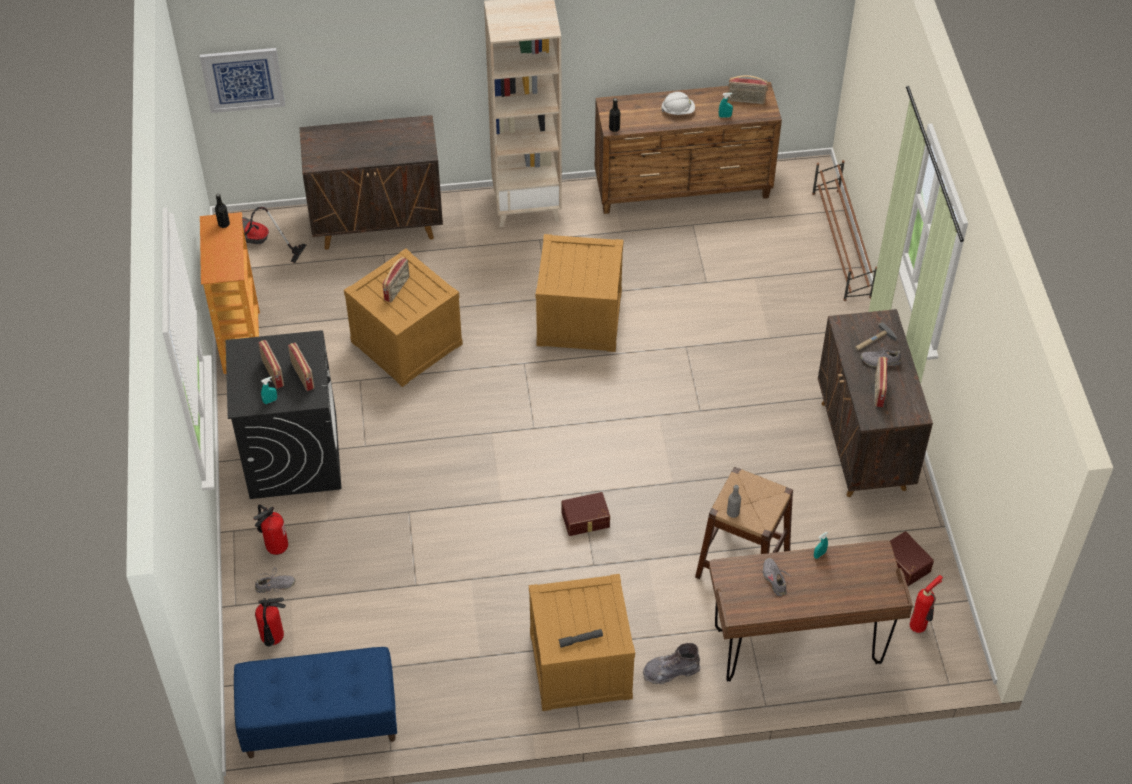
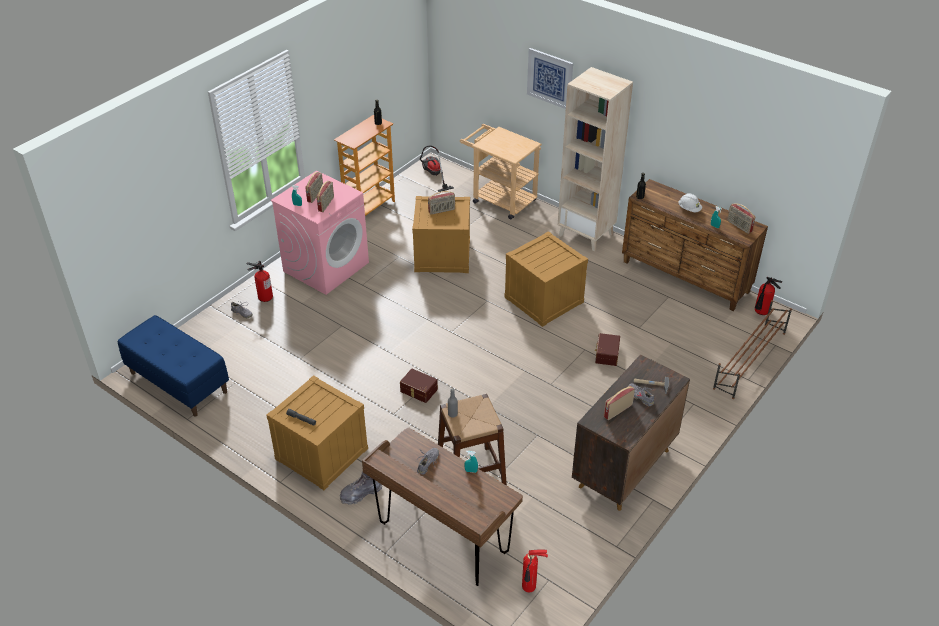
camera: 45 degrees right, 10 degrees down
(243, 79) = (456, 63): picture -> picture (550, 78)
(273, 640) = (209, 334): fire extinguisher -> fire extinguisher (761, 313)
(293, 454) = (326, 266): black washing machine -> pink washing machine
(378, 224) = (499, 199): brown cabinet -> beige cart
(670, 671) = (360, 494): grey boot -> grey boot turned 60 degrees counterclockwise
(904, 564) = (565, 548): brown storage box -> brown storage box (606, 354)

